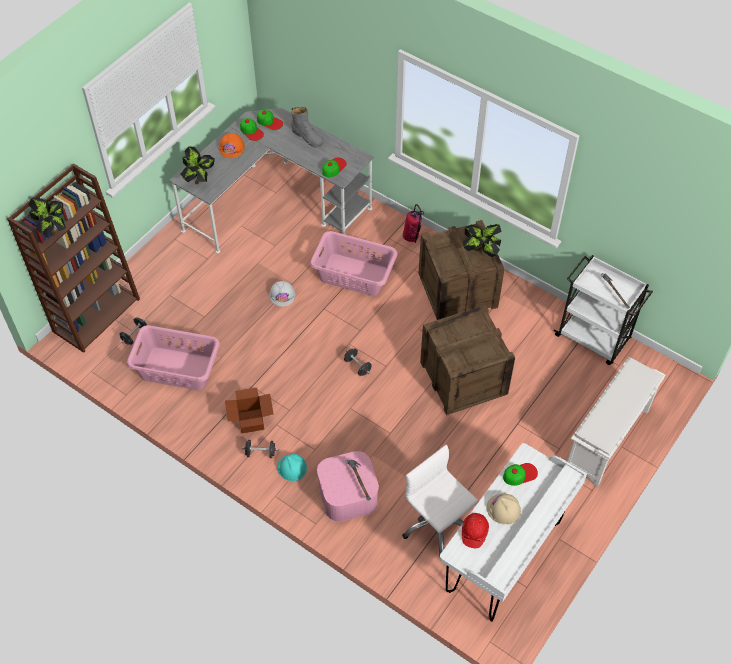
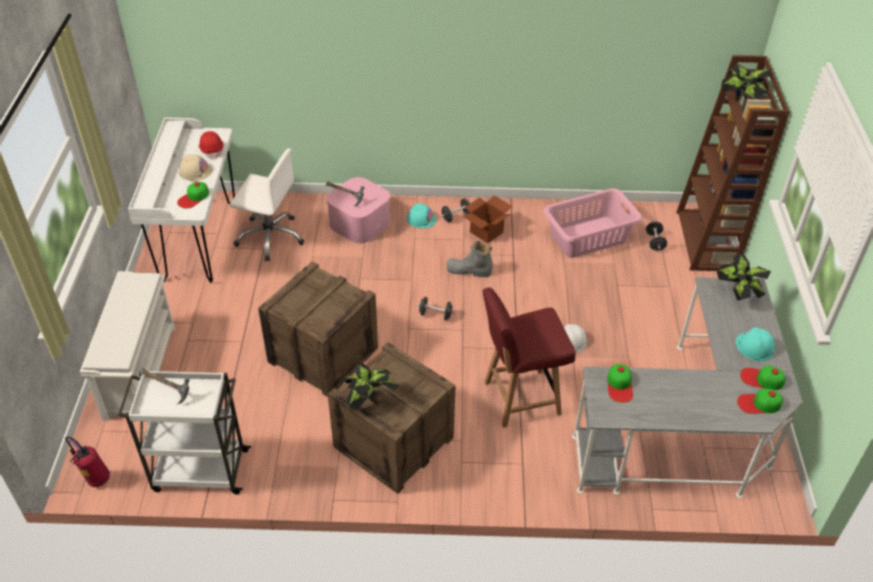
camera: 145 degrees right, 10 degrees down
(232, 148) = (754, 346): orange hard hat -> turquoise hard hat
(307, 137) = (693, 408): grey boot -> grey boot (469, 270)
(354, 275) = (520, 398): pink laundry basket -> red chair
(412, 238) = (496, 479): fire extinguisher -> fire extinguisher (96, 480)

